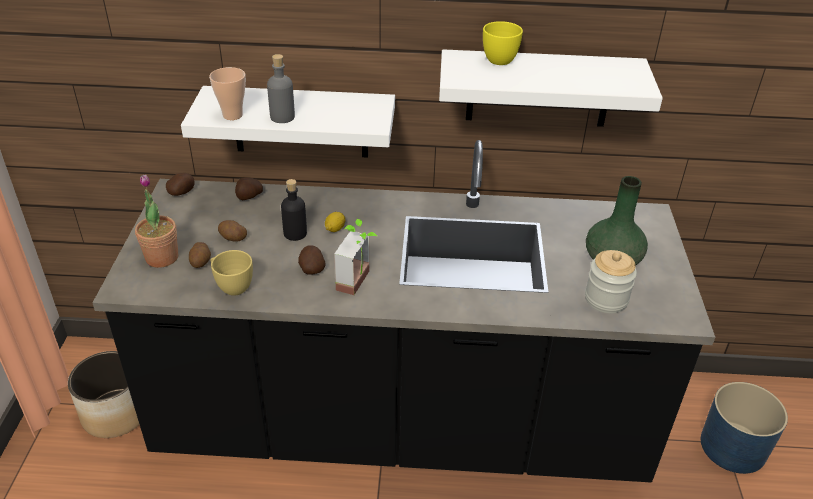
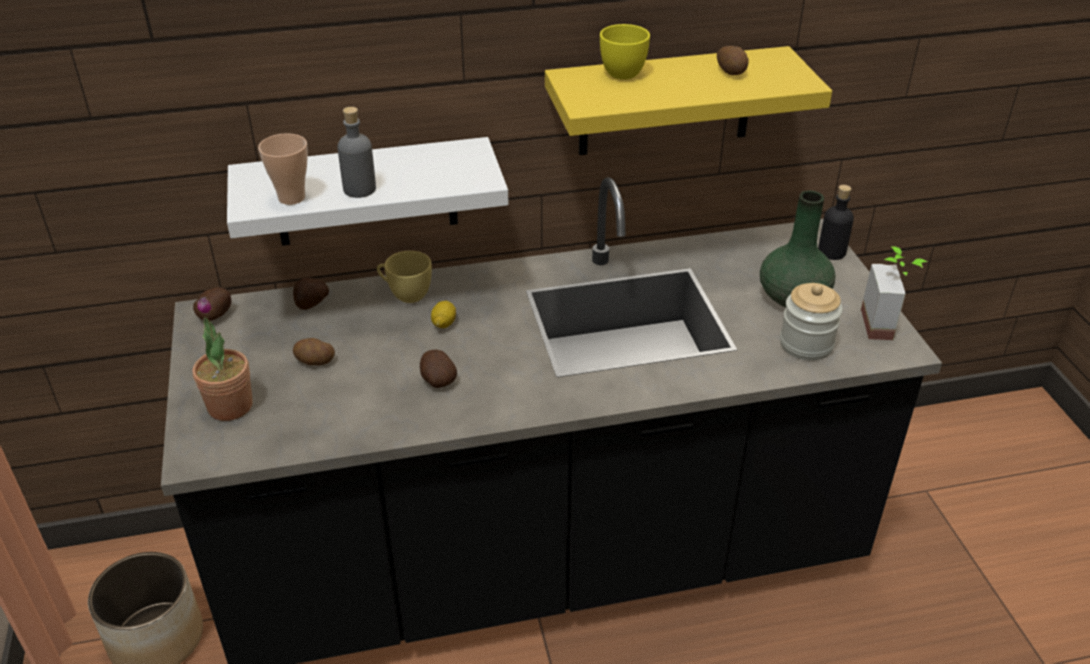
camera: 15 degrees left, 0 degrees up
(201, 262) = (286, 401): potato -> potato (732, 71)
(231, 286) = (343, 424): yellow cup -> yellow cup (405, 294)
(295, 233) = (395, 339): black bottle -> black bottle (831, 252)
(360, 282) = (507, 384): potted plant -> potted plant (887, 325)
(538, 88) = (665, 102): white shelf -> yellow shelf
(733, 447) = (936, 493): blue planter -> none

